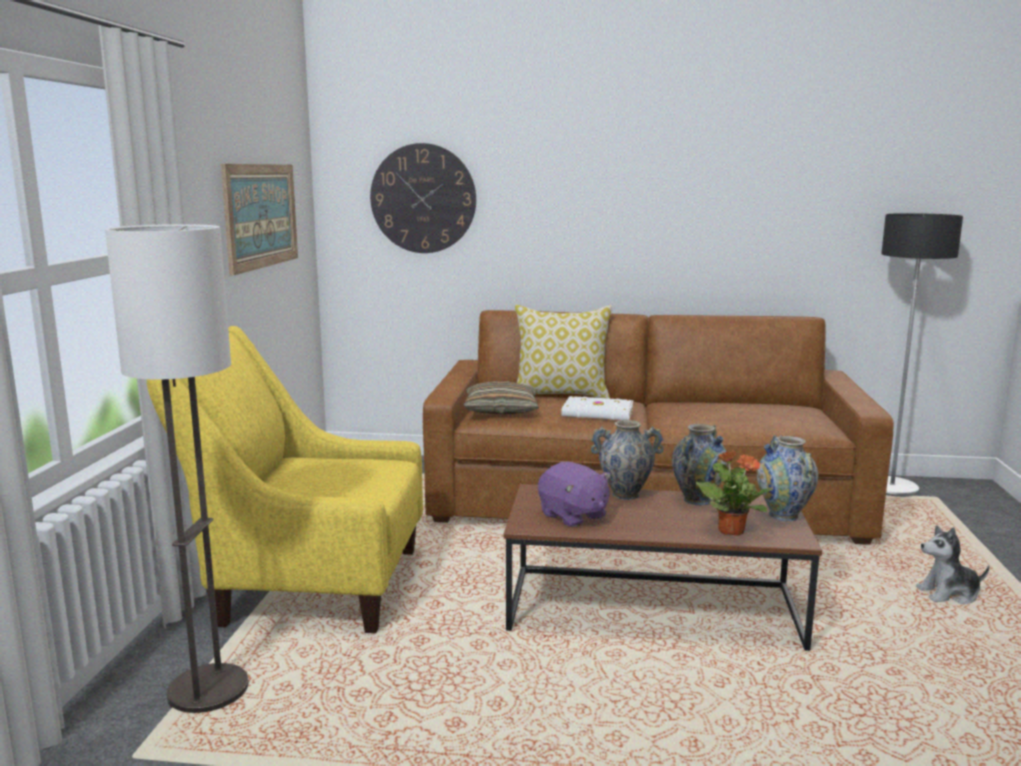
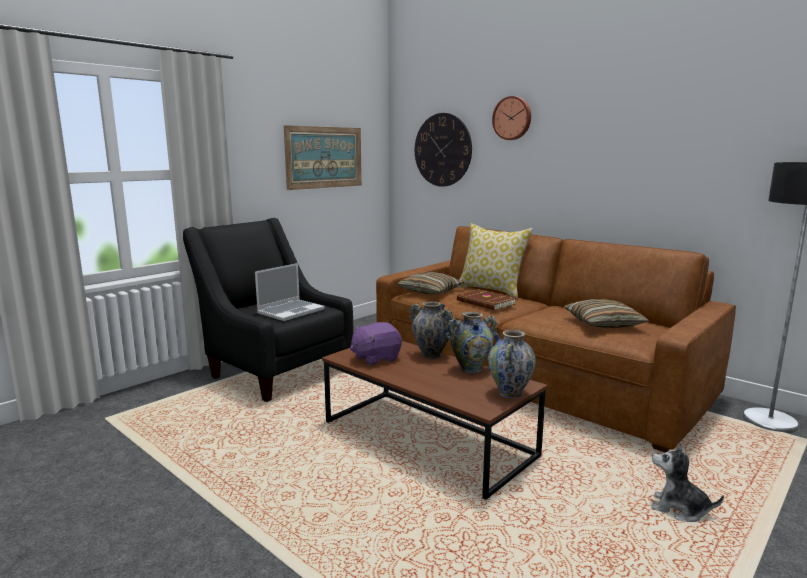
camera: 35 degrees right, 0 degrees up
(209, 691) = (167, 403): floor lamp -> none
(306, 585) = (275, 370): yellow armchair -> black armchair
(351, 478) = (291, 311): none -> laptop
(542, 155) = (512, 118): none -> wall clock
(573, 516) = (375, 358): purple plush toy -> purple plush toy turned 60 degrees clockwise
(598, 413) = (485, 303): white book -> brown book
(730, 530) = (452, 391): potted plant -> none
(758, 414) = (603, 323): none -> pillow

